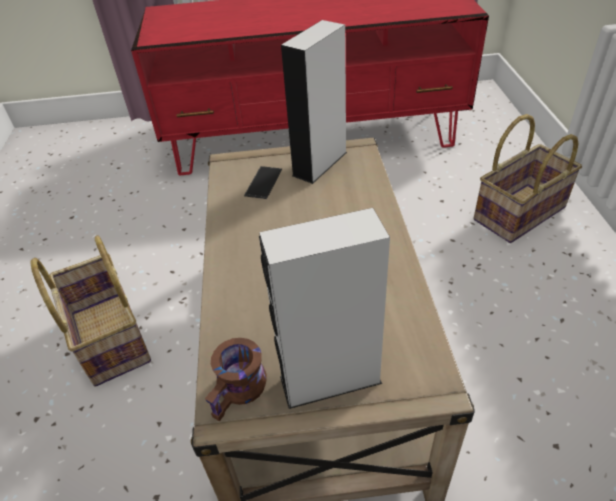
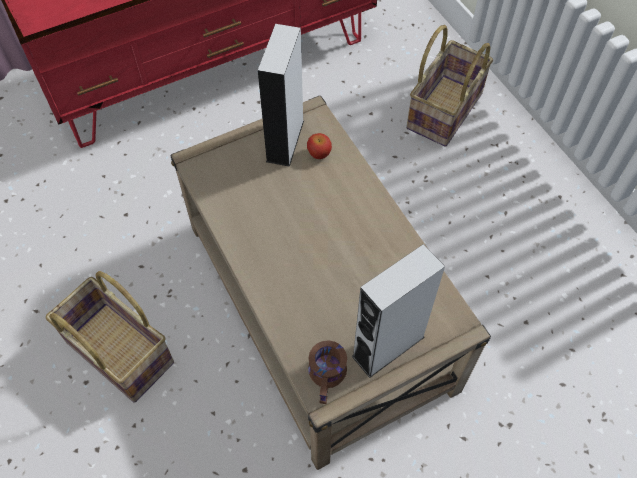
camera: 25 degrees left, 15 degrees up
(263, 182) = (243, 176): phone -> none
(347, 180) = (319, 154): none -> apple

